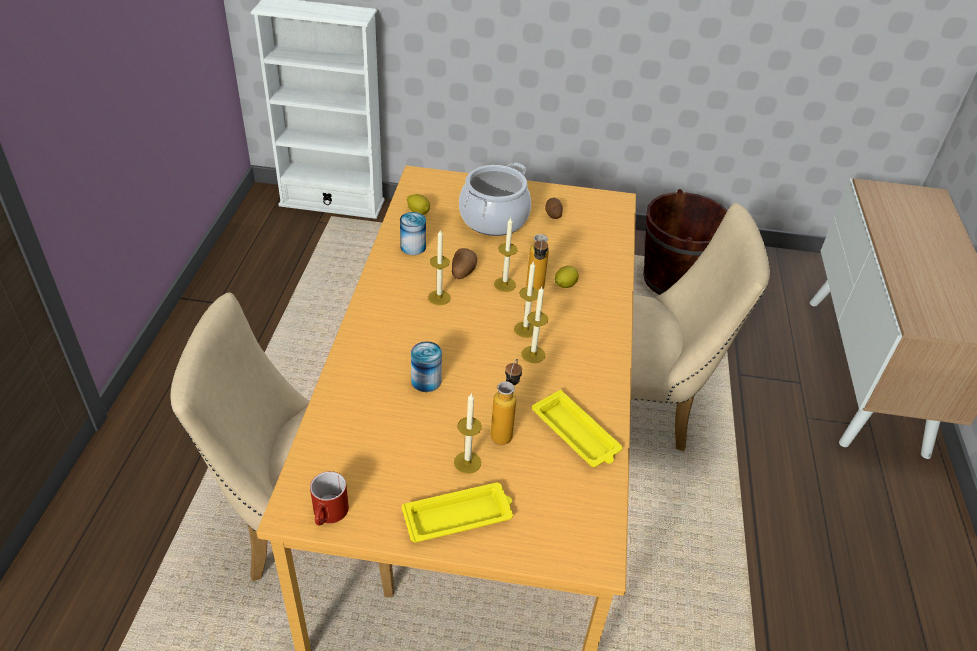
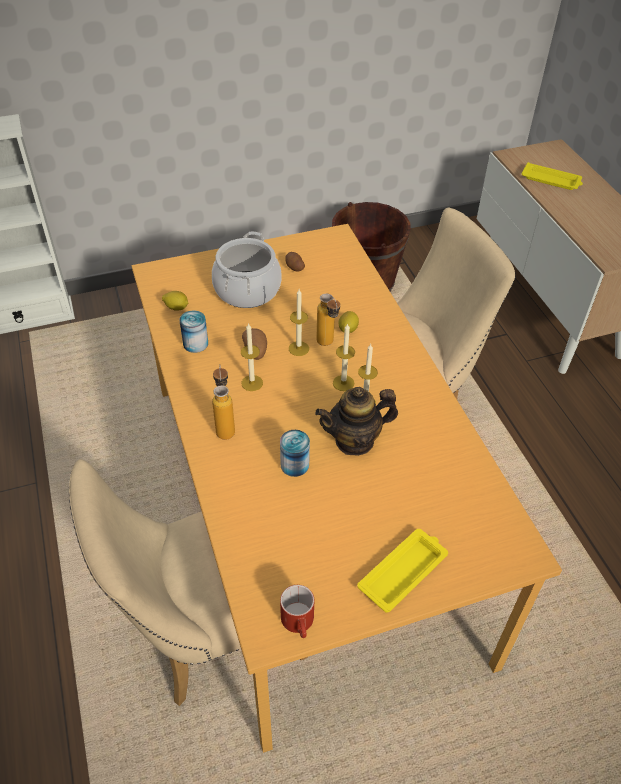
camera: 25 degrees left, 5 degrees up
(467, 462) = (378, 522): candle -> none
(498, 383) = (355, 440): none -> teapot
(504, 430) = (387, 480): bottle -> bottle (225, 427)
(576, 434) = (444, 458): yellow tray -> yellow tray (551, 180)

